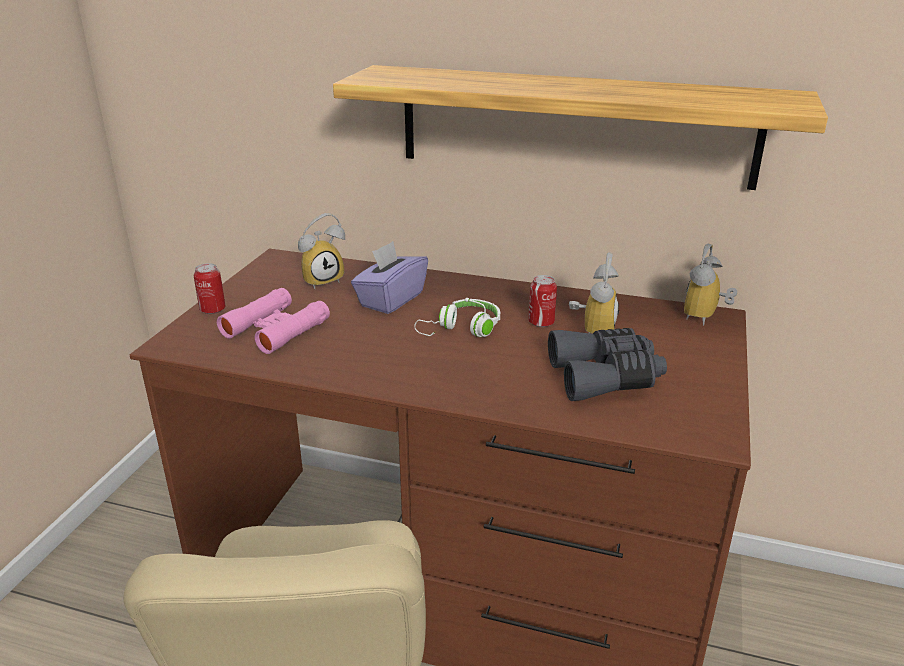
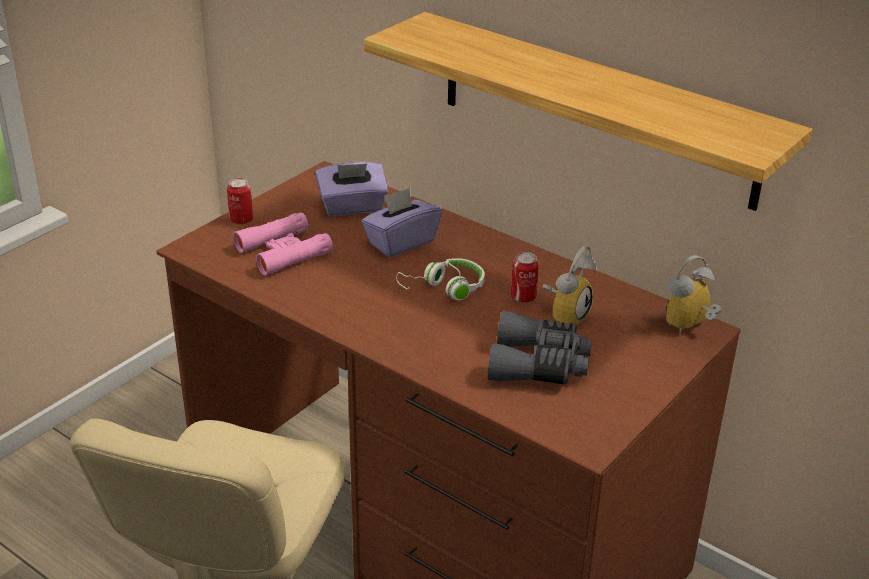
camera: 20 degrees right, 5 degrees up
(322, 280) = (352, 207): alarm clock -> purple tissue box

